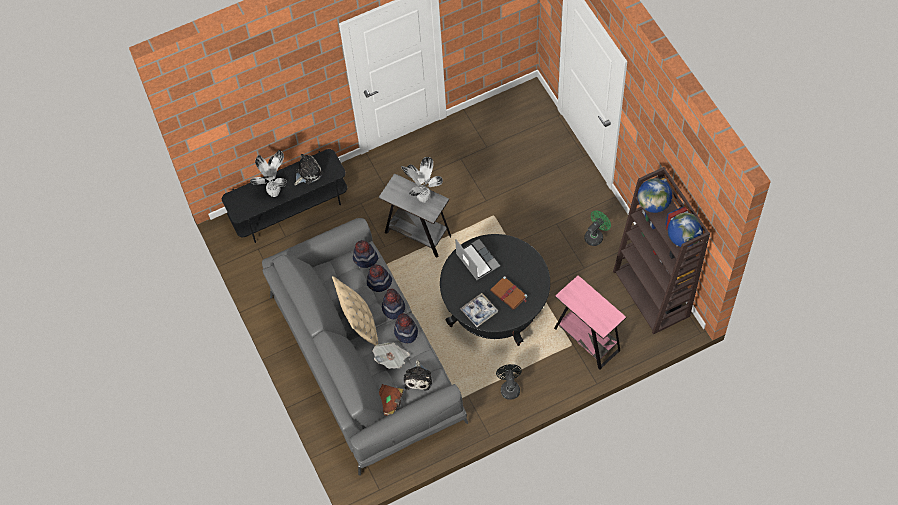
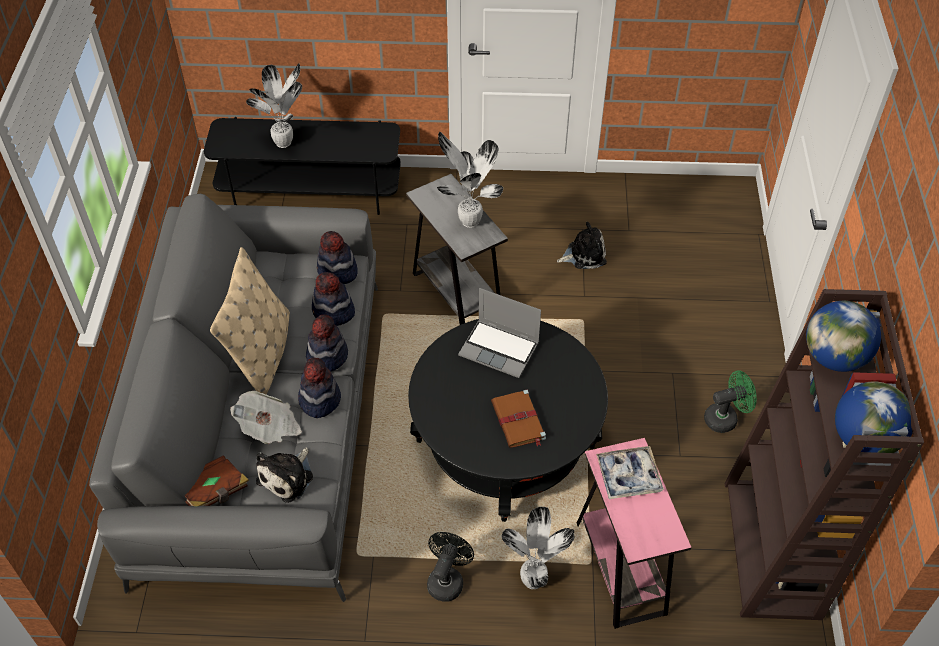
camera: 25 degrees right, 10 degrees down
(307, 173) = (345, 139): plush toy -> plush toy (584, 254)
(476, 260) = (500, 349): laptop -> laptop turned 120 degrees clockwise
(479, 312) = (453, 424): tray -> tray (628, 476)
(551, 367) = (535, 582): none -> potted plant

